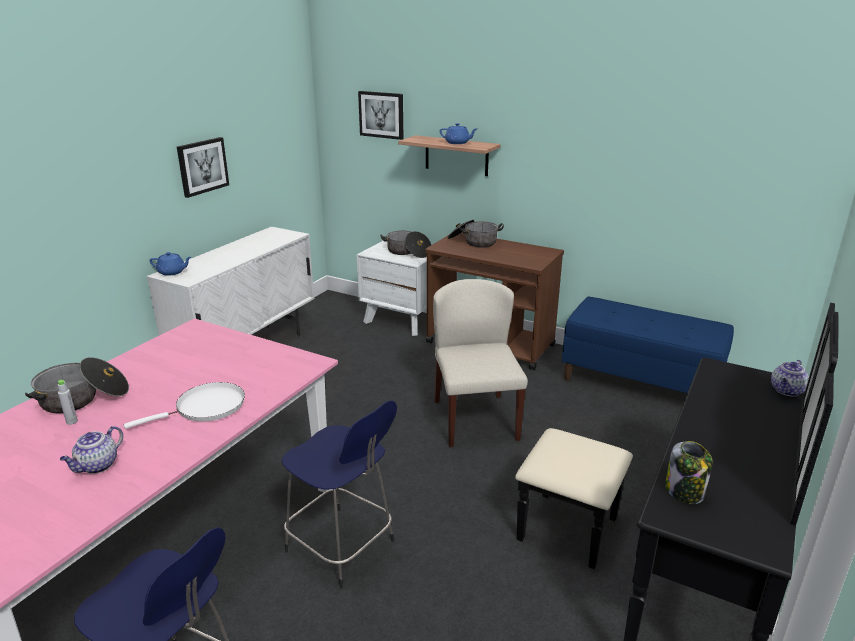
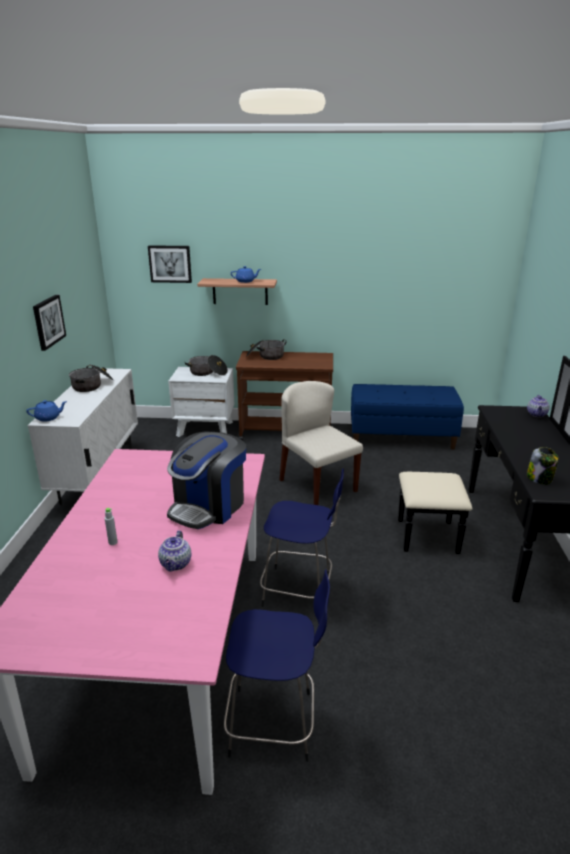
camera: 25 degrees left, 0 degrees up
(83, 398) = (100, 525): cooking pot -> cooking pot (93, 385)
(206, 407) = (208, 506): white frying pan -> coffee machine

